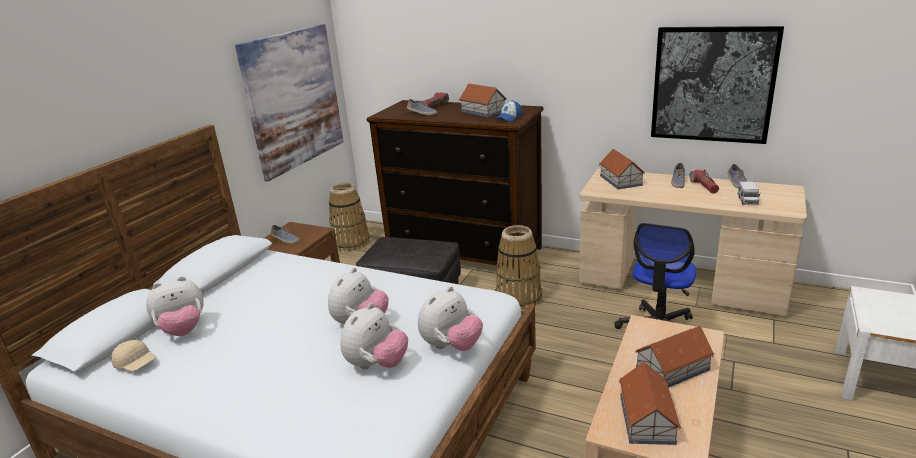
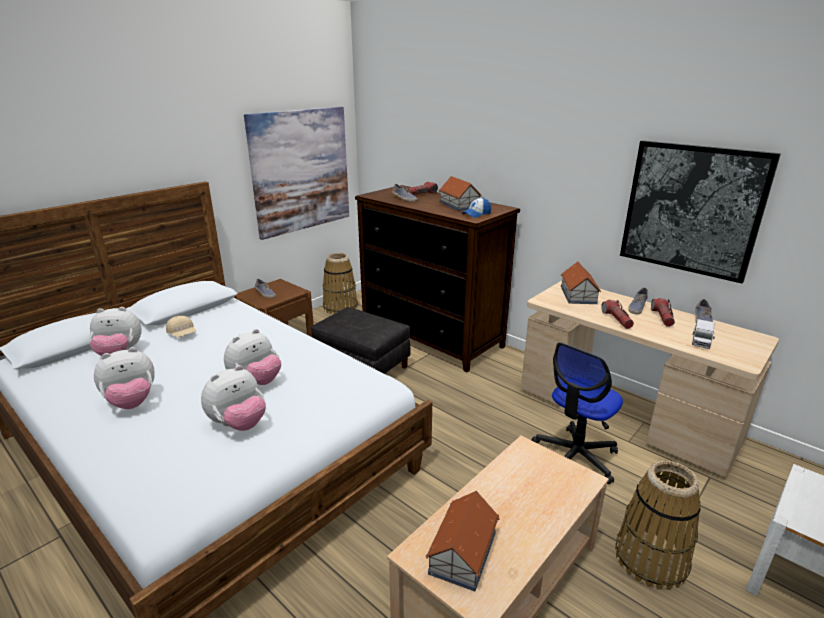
camera: 15 degrees right, 0 degrees up
(136, 364) = (65, 374): beige cap -> beige cap (182, 334)
(451, 346) = (314, 423): plush toy -> plush toy (132, 403)
(518, 297) = (455, 390): basket -> basket (650, 559)
(668, 195) = (617, 319): none -> flashlight
(671, 368) = (525, 504): toy house -> none

